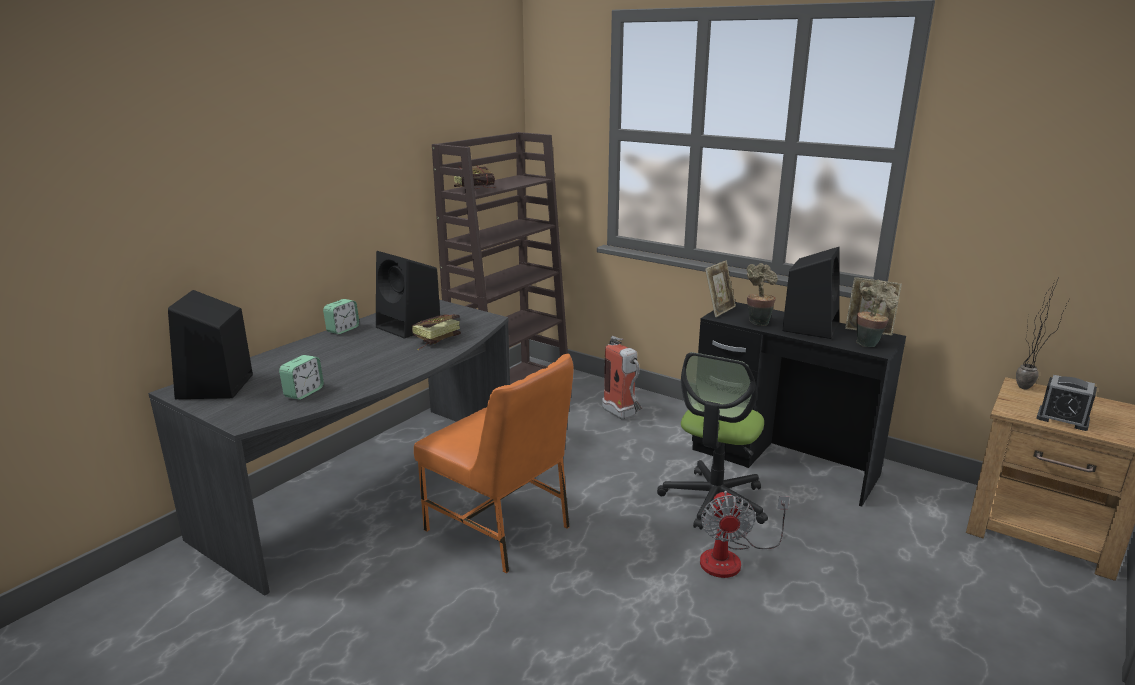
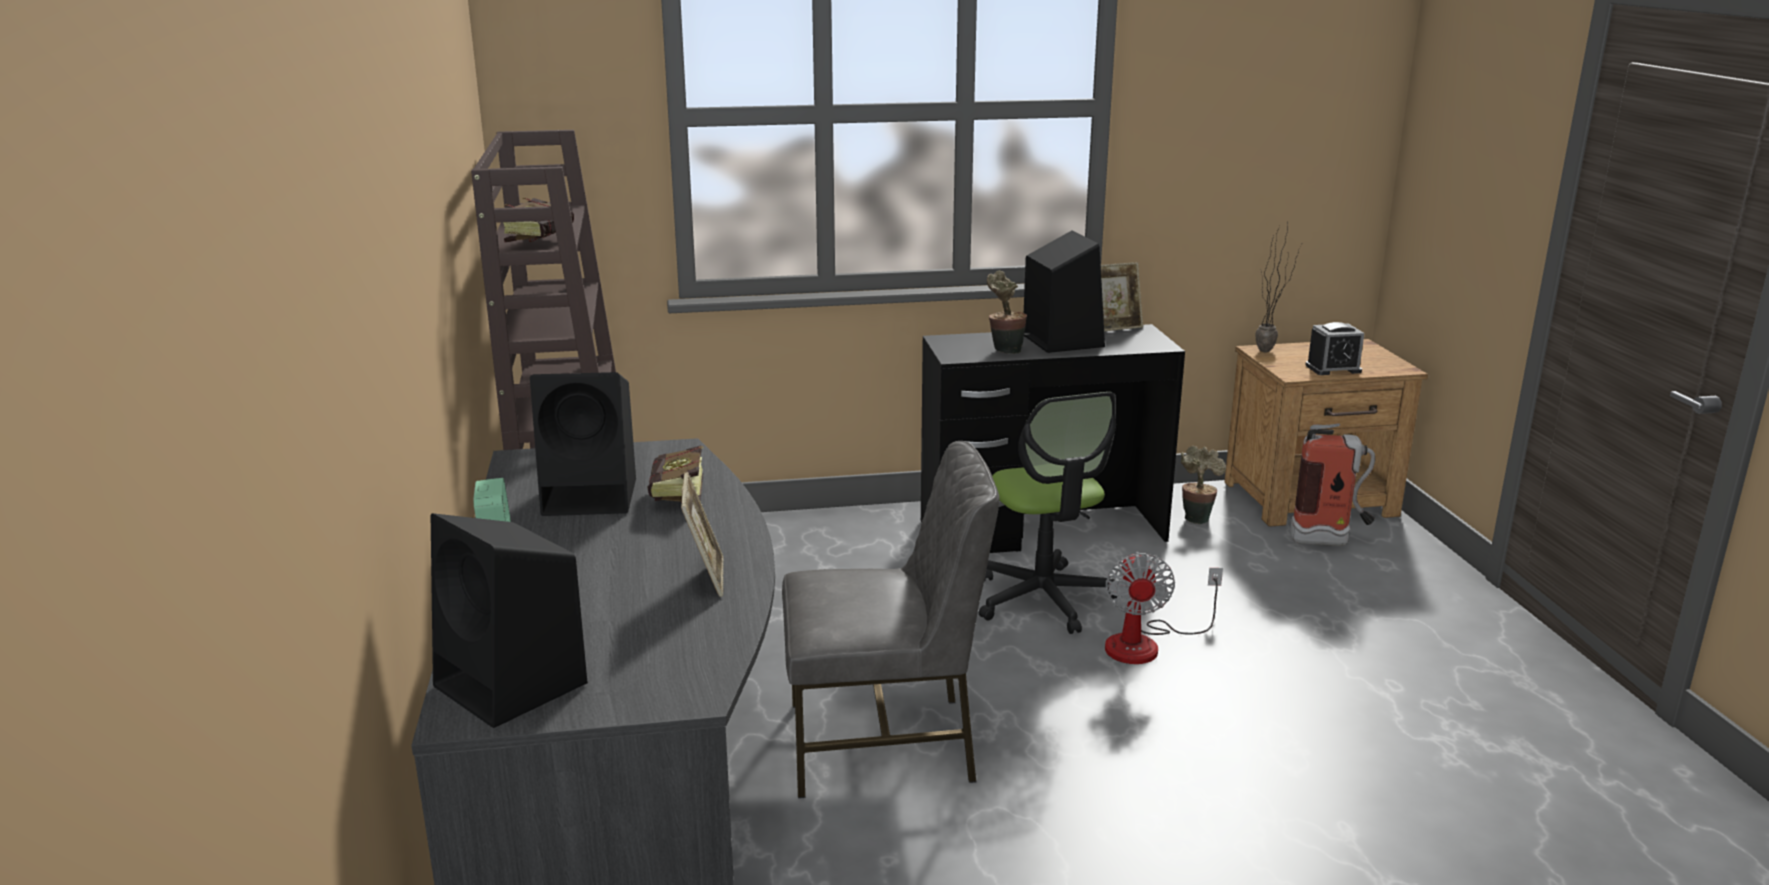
camera: 45 degrees left, 0 degrees up
(304, 393) = (675, 629): alarm clock -> none
(500, 528) = (884, 744): orange chair -> grey chair
(623, 416) = (797, 553): fire extinguisher -> fire extinguisher (1330, 541)
(719, 310) = (940, 349): picture frame -> picture frame (705, 577)
(731, 558) = (1146, 644): fan -> fan turned 45 degrees clockwise
(869, 343) = (1140, 340): potted plant -> potted plant (1196, 517)

